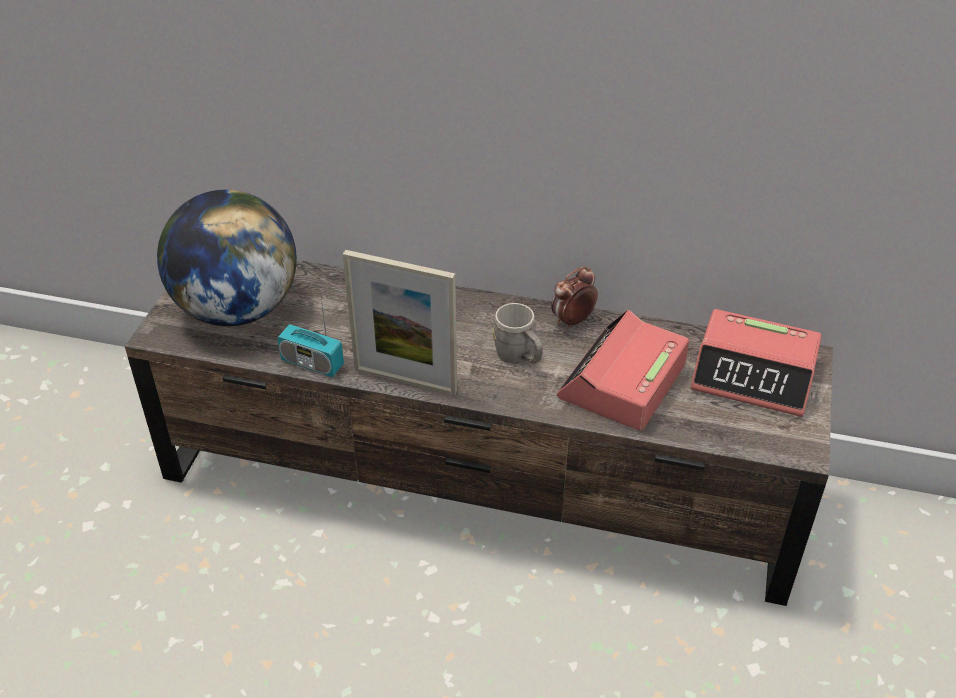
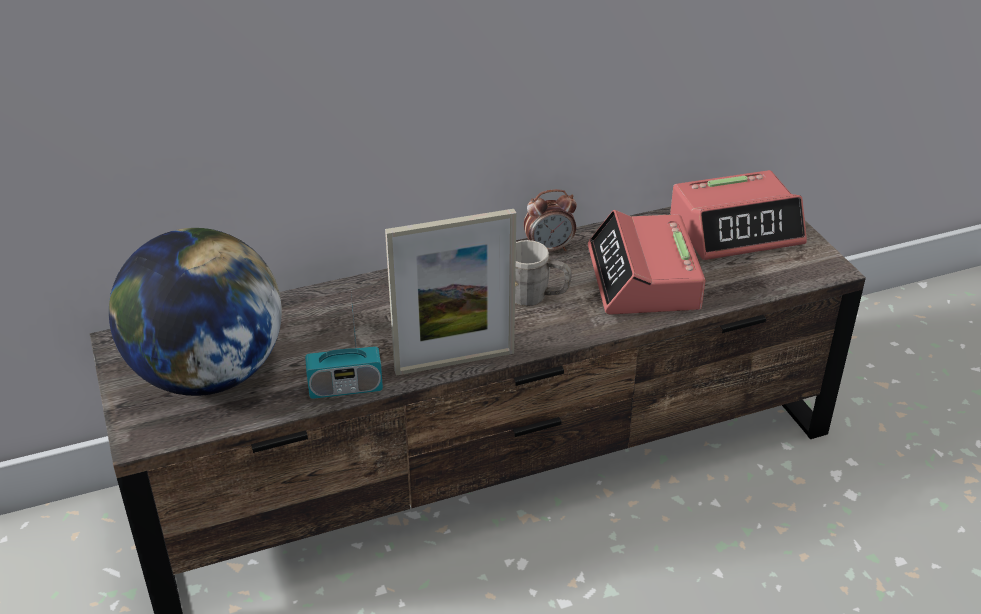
camera: 35 degrees left, 5 degrees down
(572, 321) = (549, 249): alarm clock -> alarm clock turned 120 degrees counterclockwise

